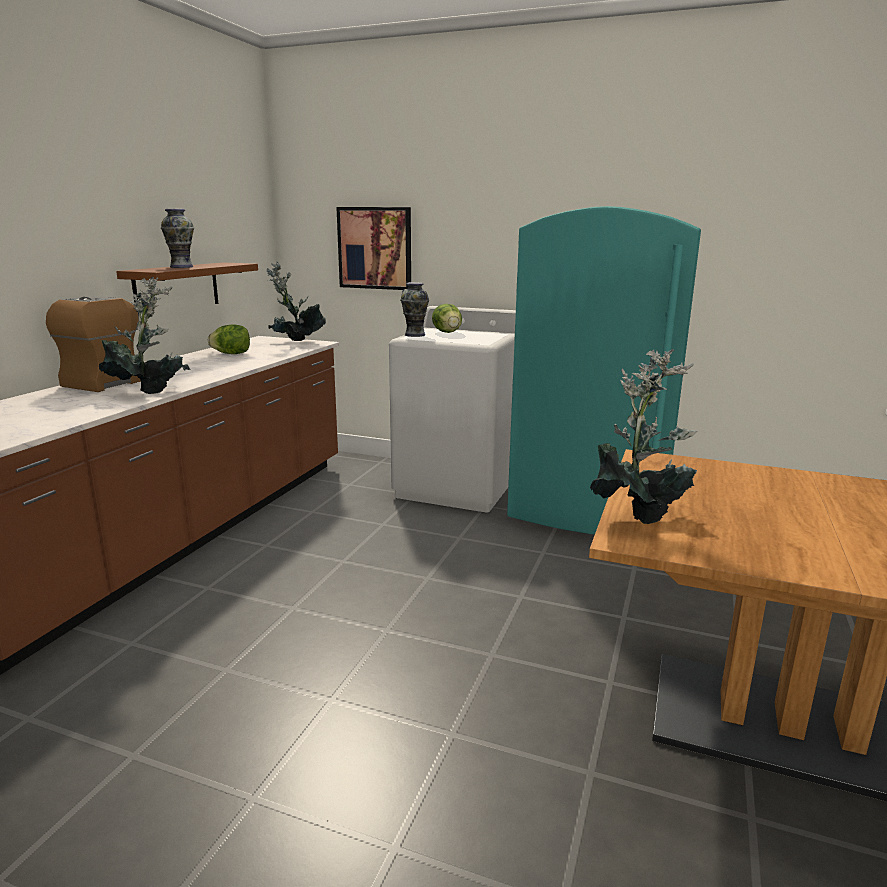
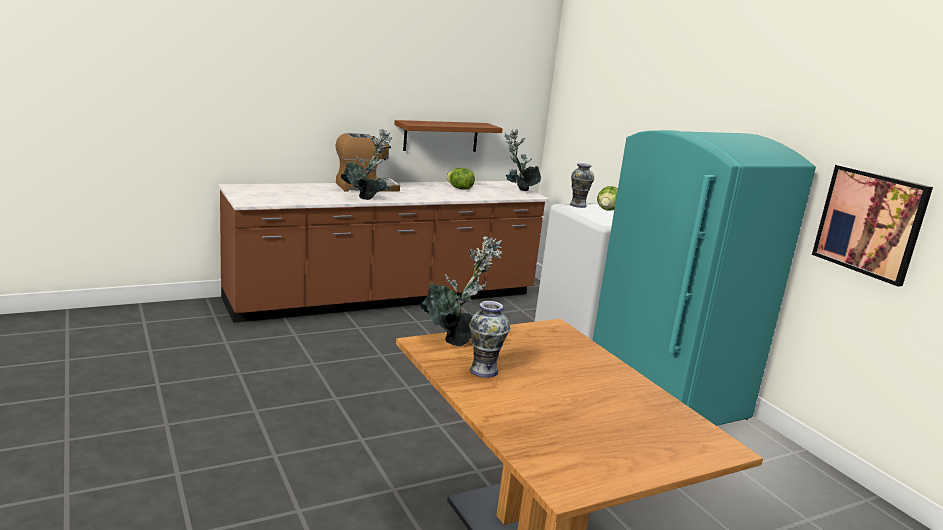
camera: 40 degrees right, 0 degrees up
(181, 267) = (440, 123): vase -> vase (483, 370)
(375, 248) = (600, 130): picture -> picture (870, 223)

